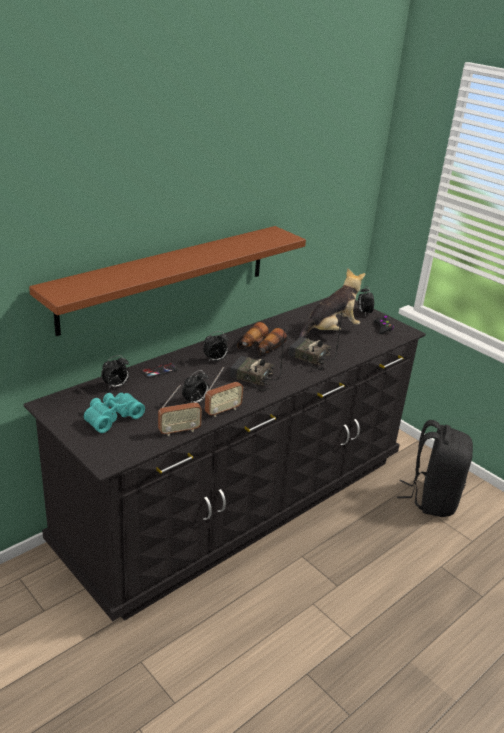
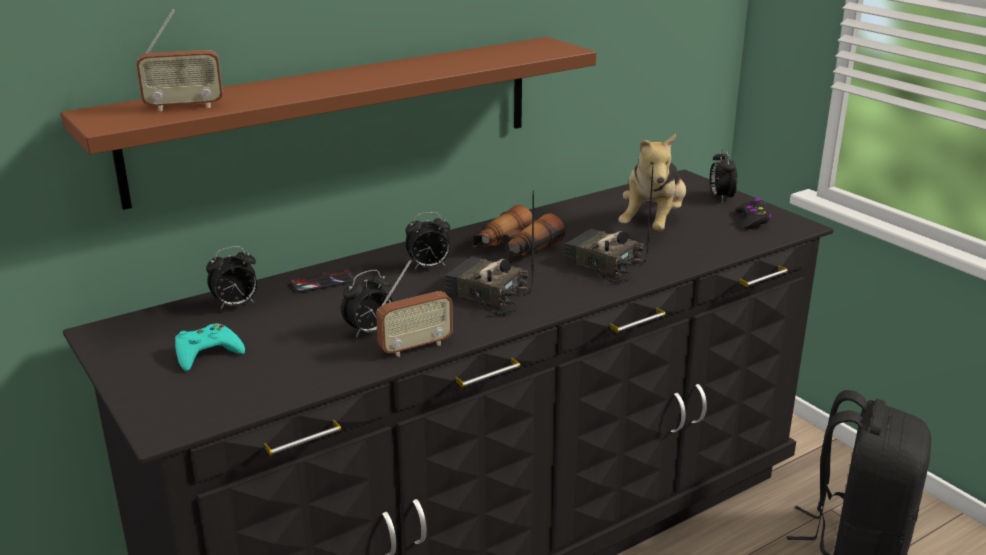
camera: 10 degrees right, 5 degrees down
(111, 417) = (207, 353): turquoise binoculars -> turquoise game controller
(179, 431) = (322, 379): radio -> radio (184, 107)
(330, 331) = (653, 224): plush toy -> plush toy turned 135 degrees clockwise

